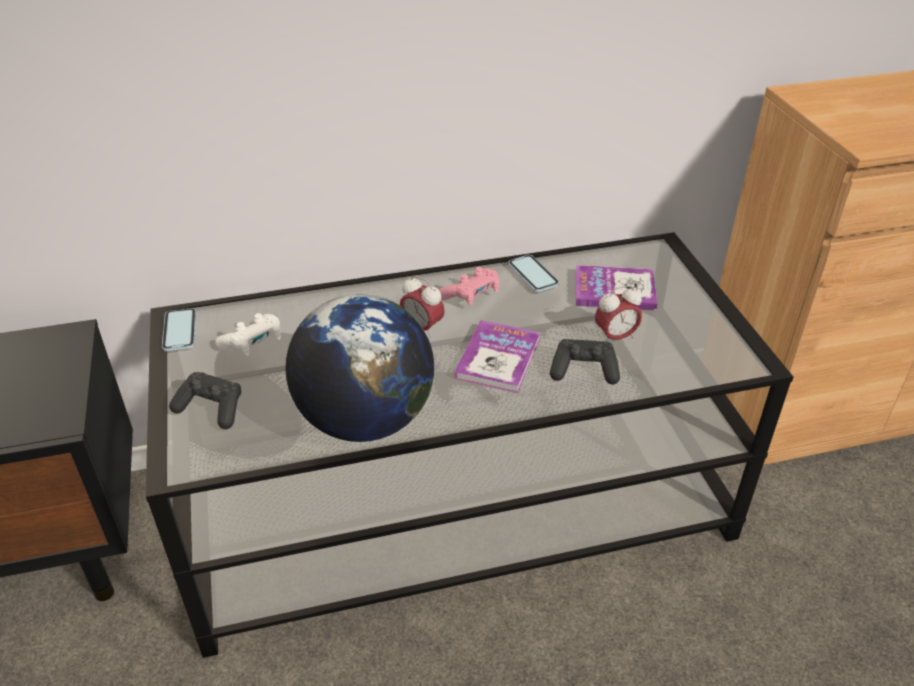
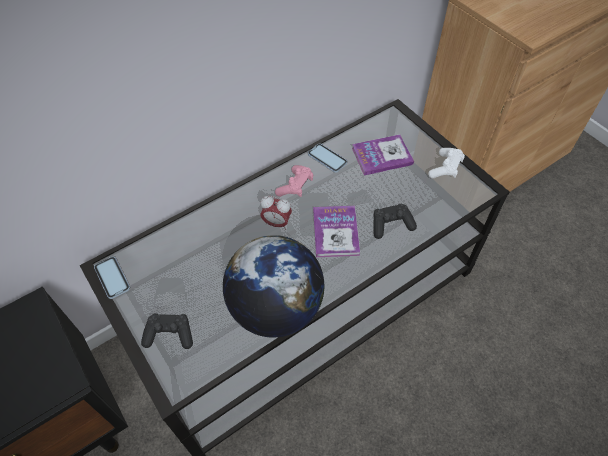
camera: 20 degrees left, 15 degrees up
(254, 343) = (170, 271): white game controller -> white game controller (445, 168)
(615, 337) = (398, 193): alarm clock -> none

